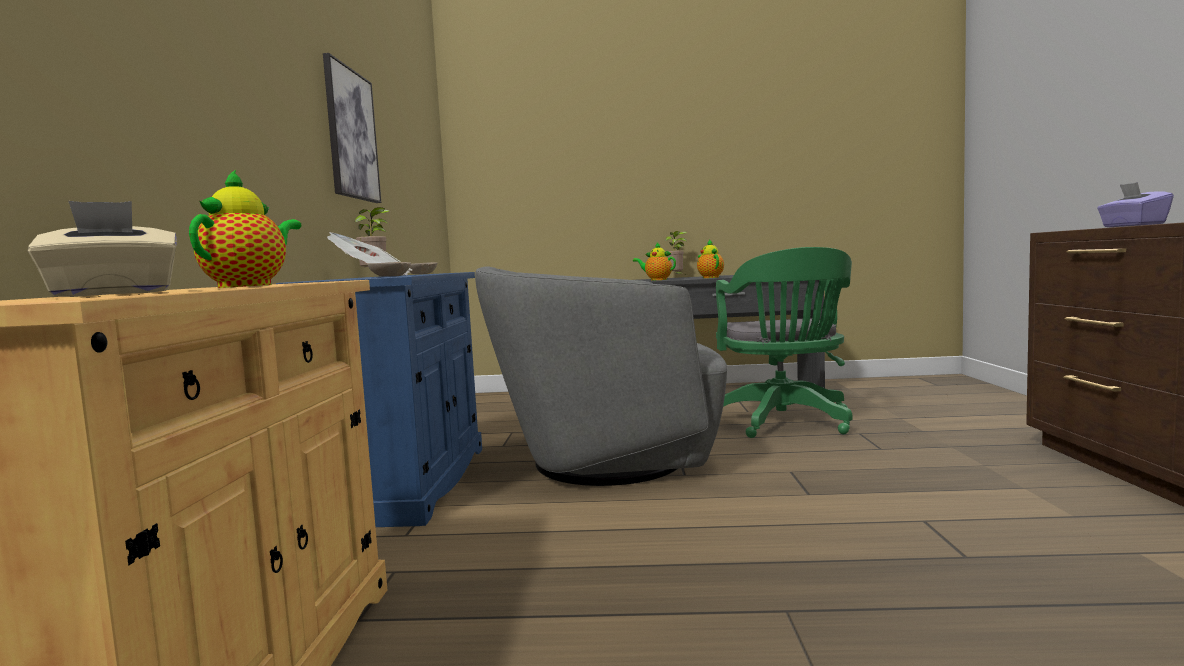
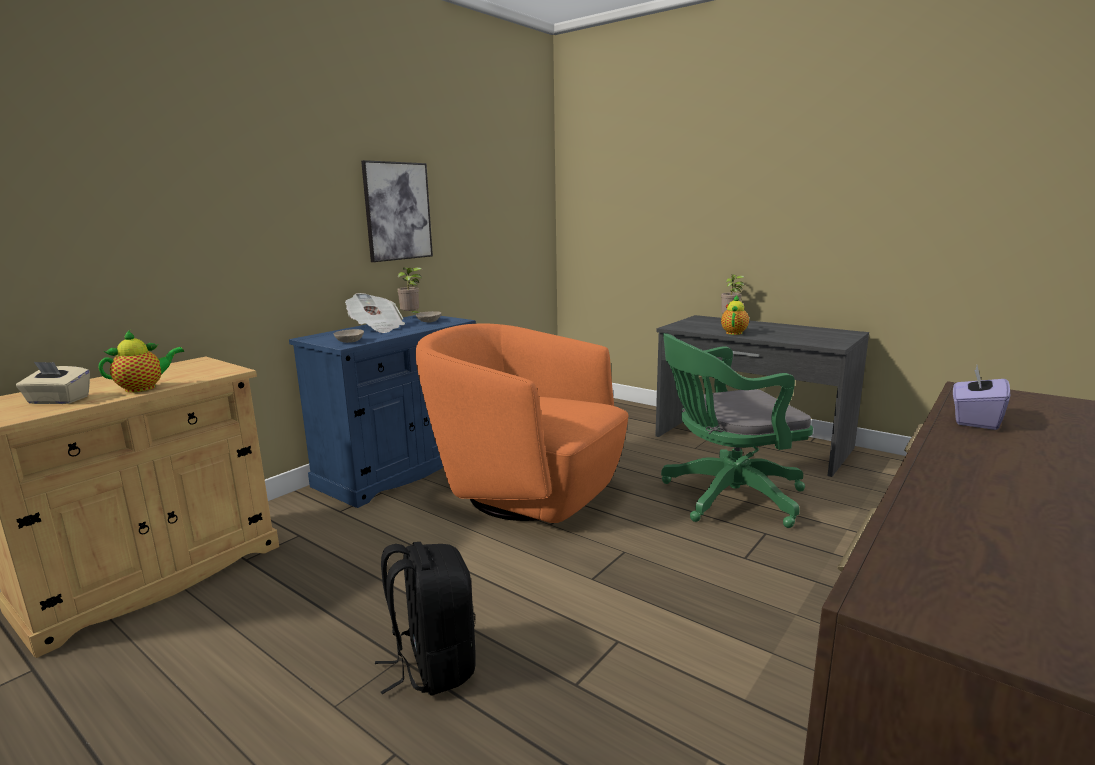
camera: 35 degrees right, 10 degrees up
(605, 462) = (526, 492): grey armchair -> orange armchair
(656, 280) = (689, 326): teapot -> none
(784, 423) = (726, 497): green office chair -> green office chair turned 45 degrees clockwise
(828, 600) = (432, 665): none -> black backpack

